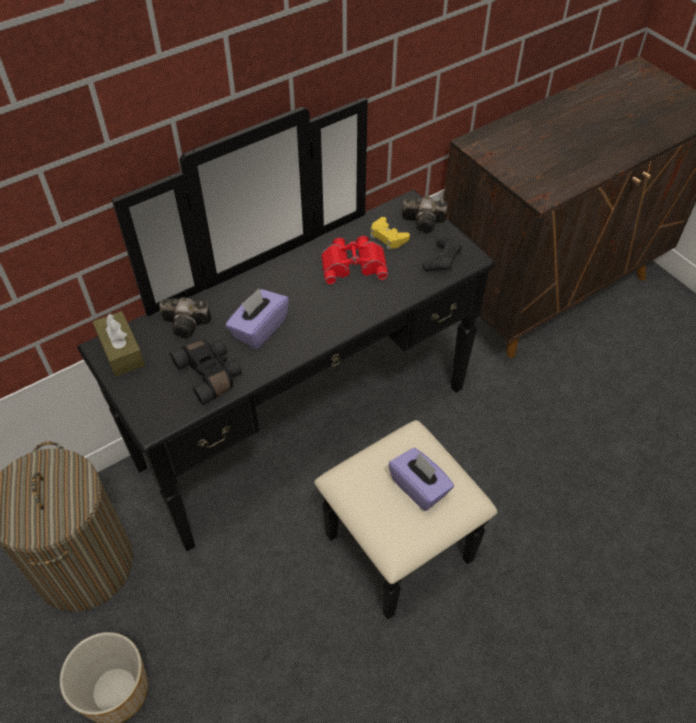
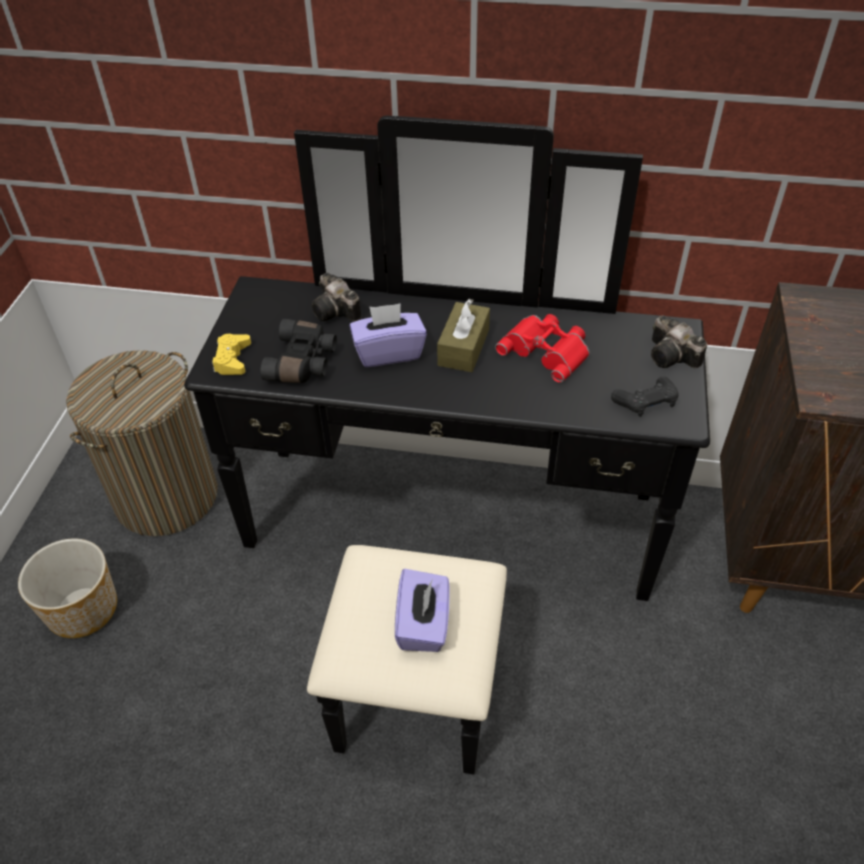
camera: 45 degrees right, 5 degrees down
(121, 351) = (262, 300): brown tissue box -> brown tissue box (463, 347)
(388, 237) = (613, 347): yellow game controller -> yellow game controller (232, 359)

